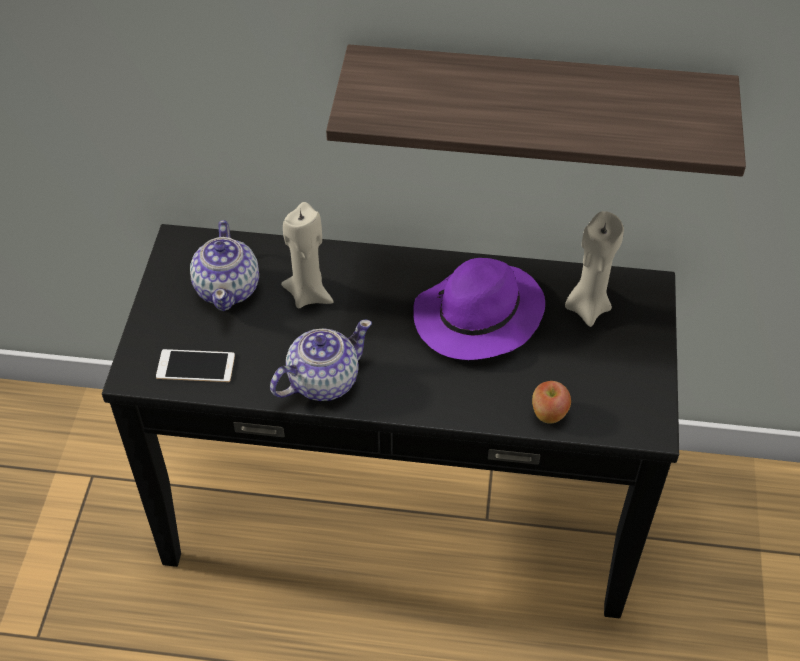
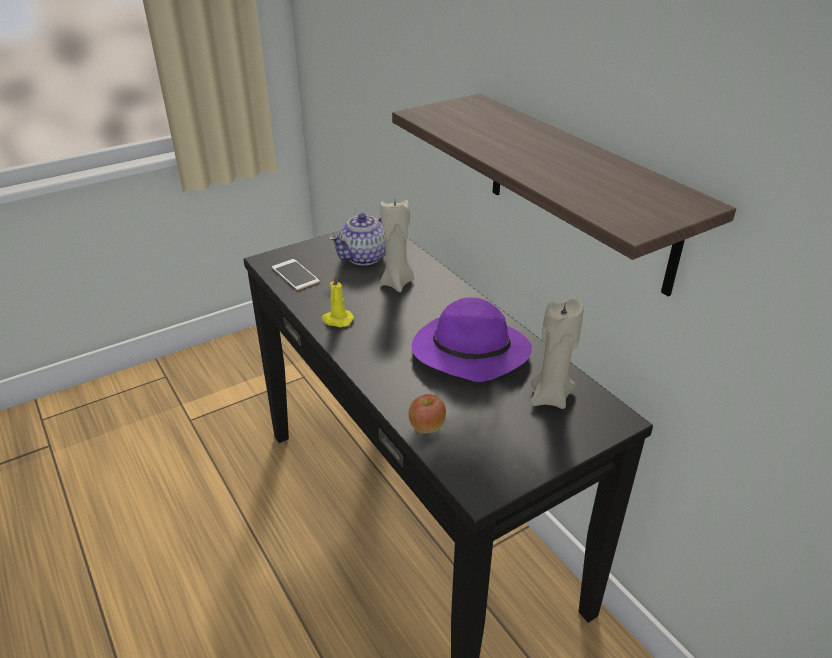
camera: 50 degrees right, 15 degrees down
(322, 381) = (337, 320): teapot -> yellow candle

